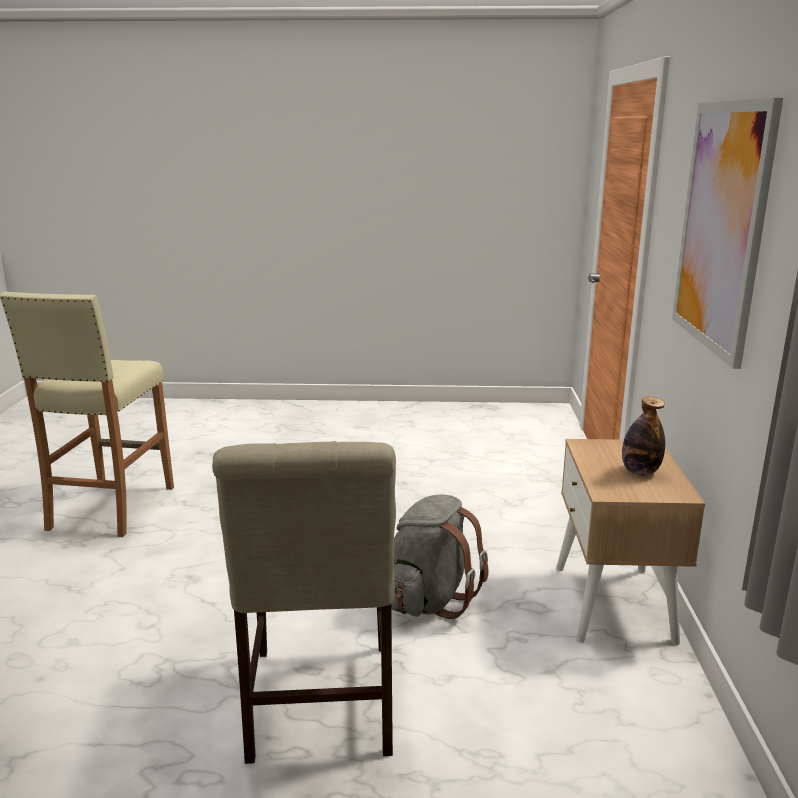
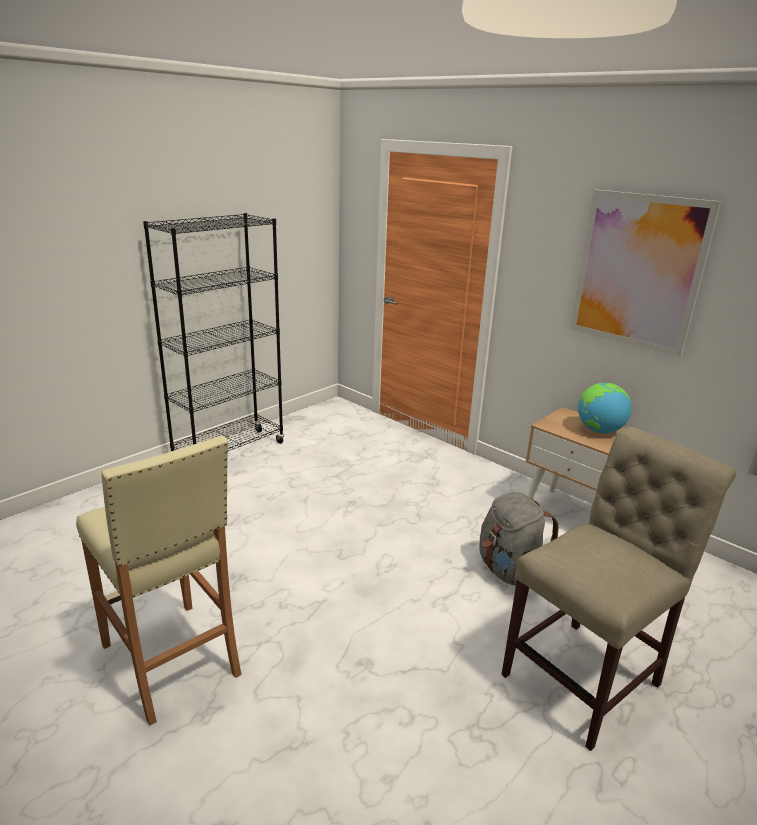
camera: 50 degrees left, 5 degrees up
(319, 708) = (588, 676): beige chair -> beige chair turned 75 degrees counterclockwise
(381, 412) = (229, 452): none -> black bookcase
(640, 472) = (599, 430): bottle -> globe

